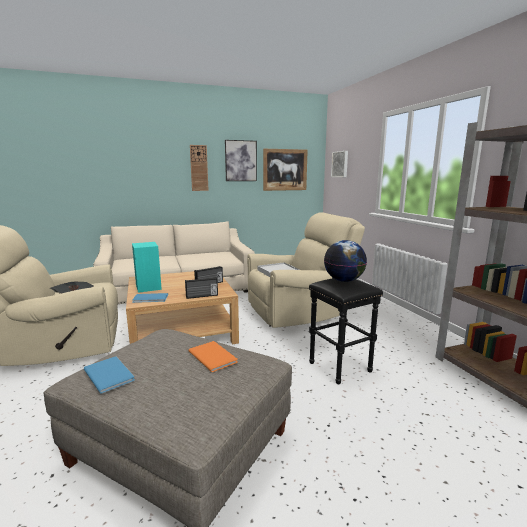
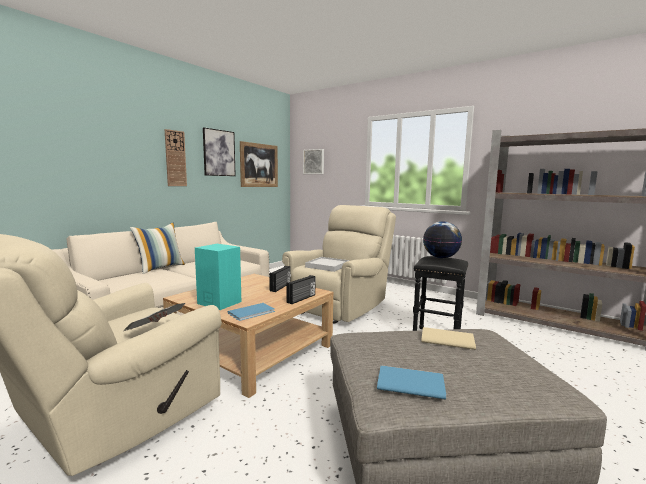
camera: 35 degrees left, 5 degrees down
(171, 255) = (160, 268): none -> pillow
(213, 356) = (446, 338): orange book -> beige book

